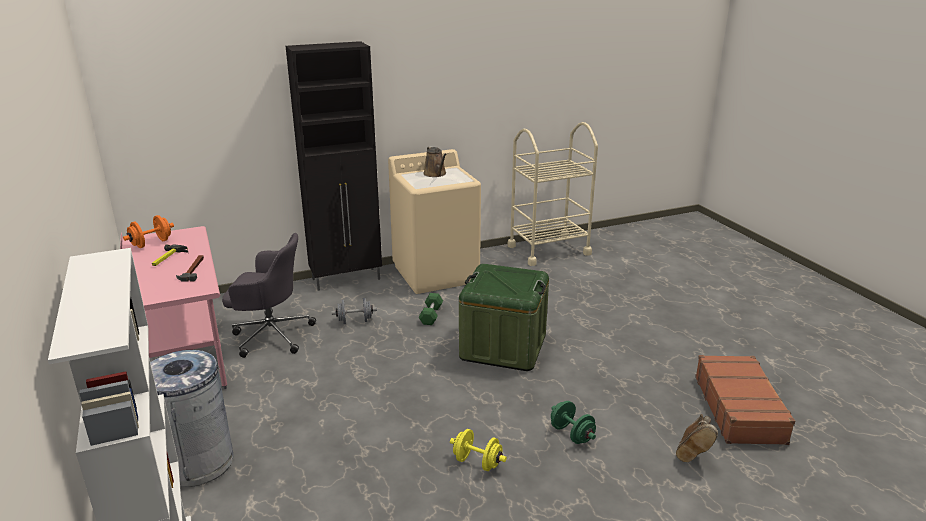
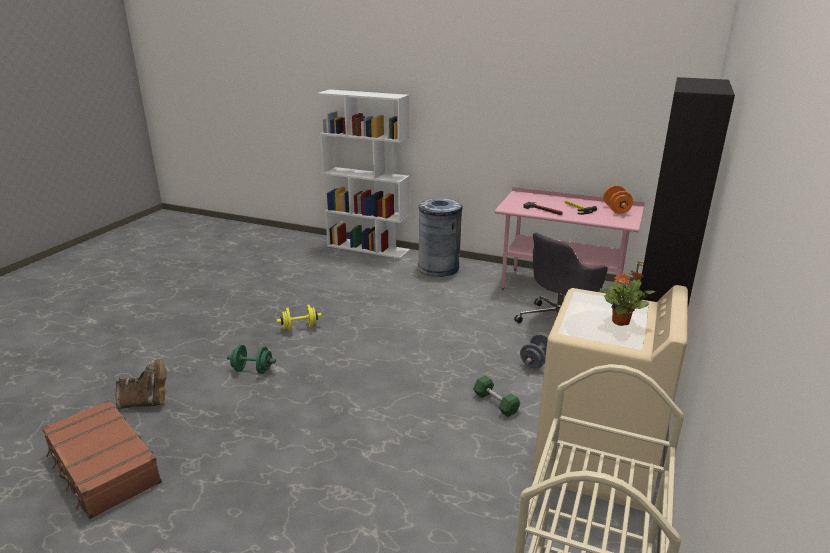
camera: 135 degrees right, 0 degrees up
(435, 174) = (621, 322): brown watering can -> potted plant
(503, 347) = (385, 409): green storage box -> none
(693, 453) = (146, 402): brown boot -> brown boot turned 105 degrees clockwise

